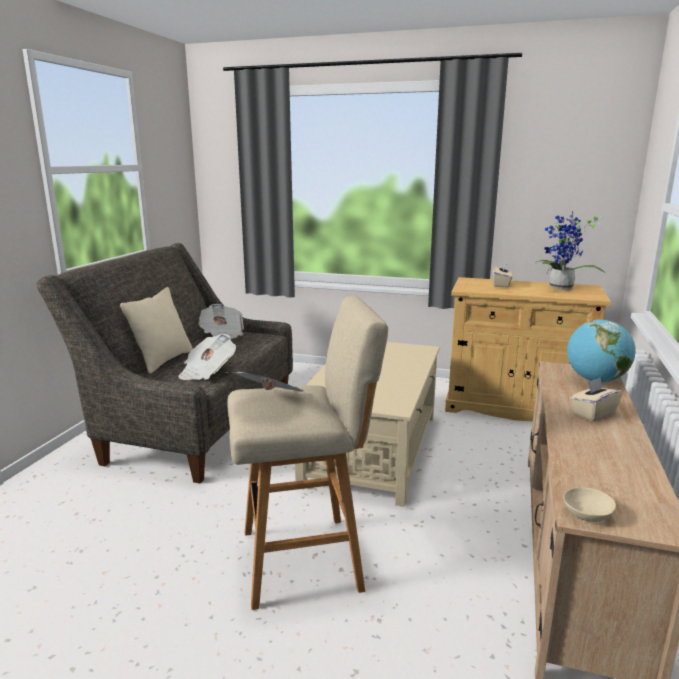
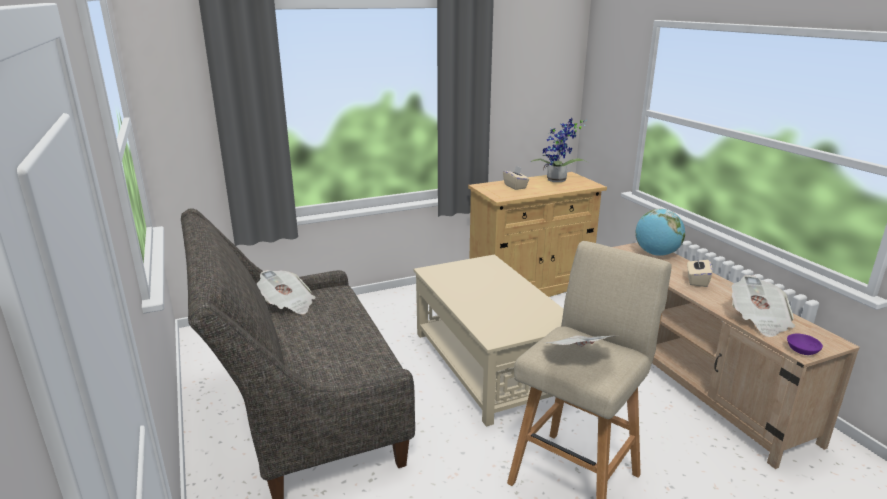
camera: 40 degrees left, 5 degrees up
(163, 360) = (287, 357): beige pillow -> none
(207, 372) = (360, 351): newspaper -> newspaper (759, 321)
(586, 513) = (801, 350): beige bowl -> purple bowl

